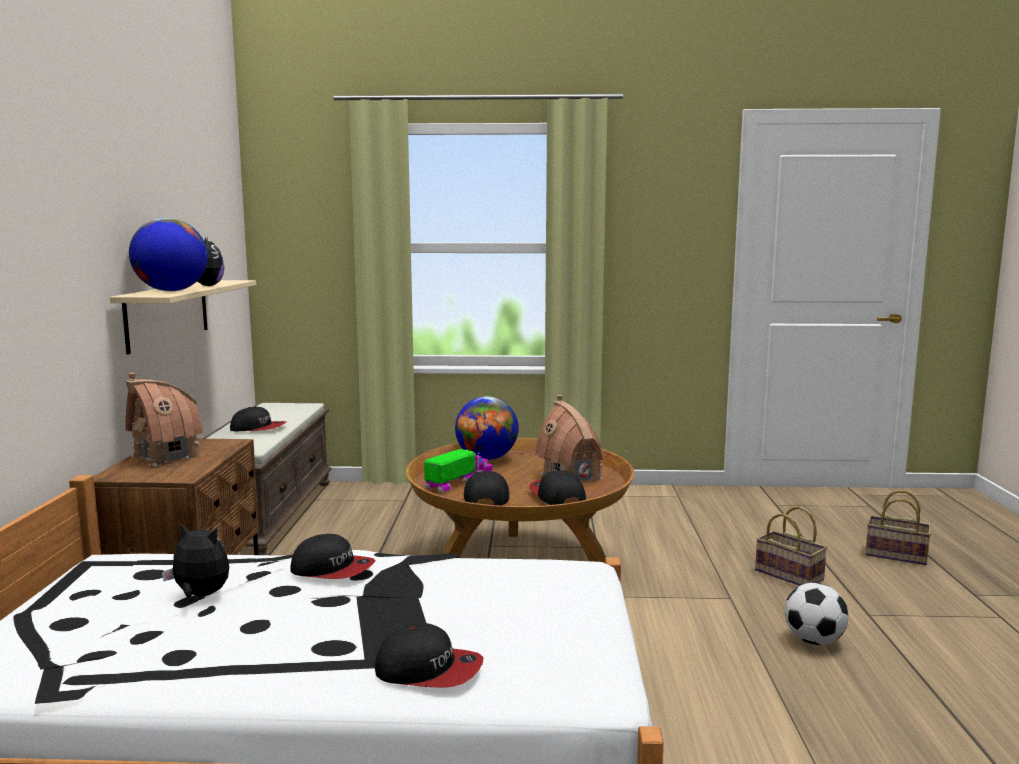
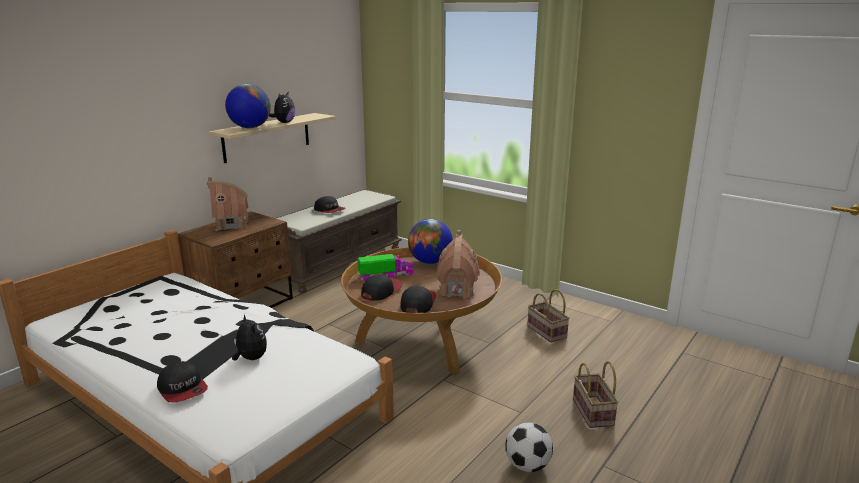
camera: 35 degrees right, 10 degrees up
(200, 595) = (166, 311): plush toy -> plush toy (250, 358)
(332, 569) = (234, 315): cap -> none
(894, 555) = (713, 429): basket -> basket (545, 331)

